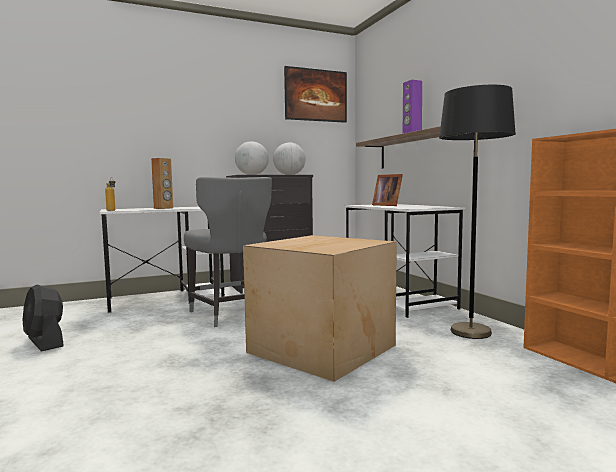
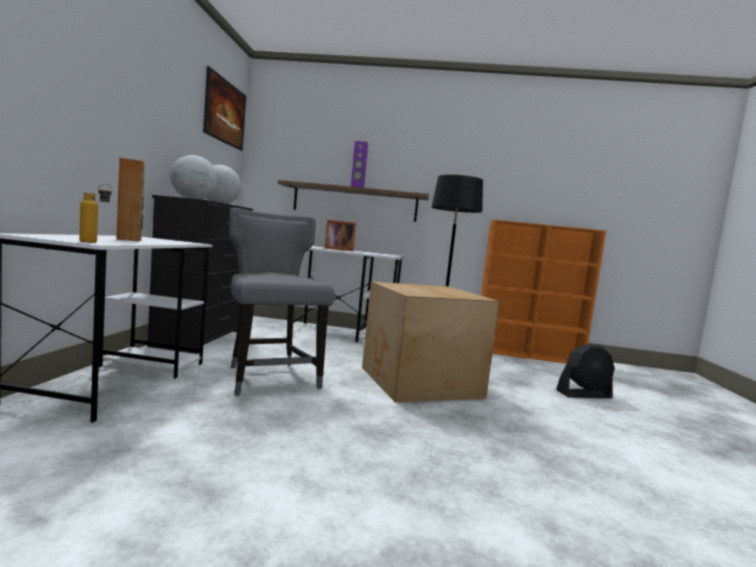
camera: 60 degrees left, 0 degrees up
(45, 342) = (161, 490): black fan -> black fan (584, 394)
(230, 315) = (270, 377): grey chair -> grey chair turned 120 degrees counterclockwise

